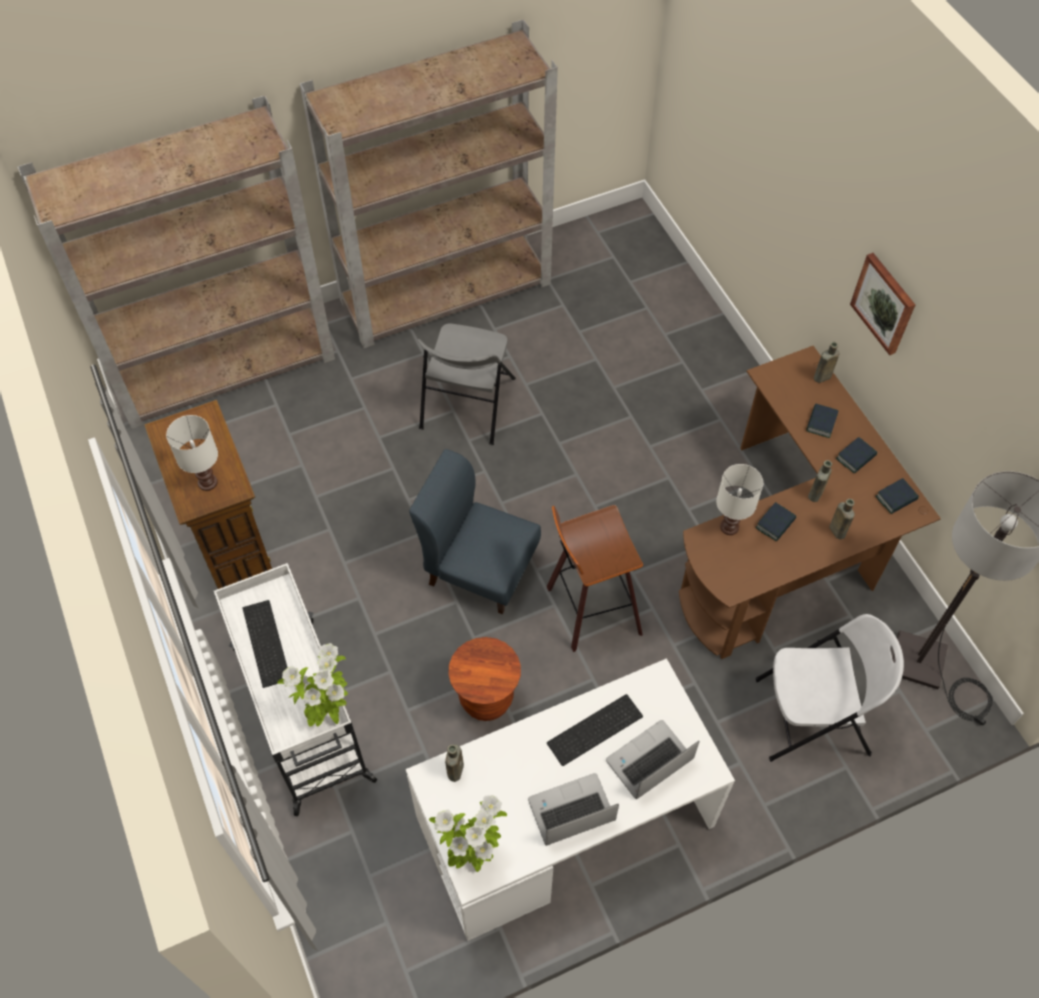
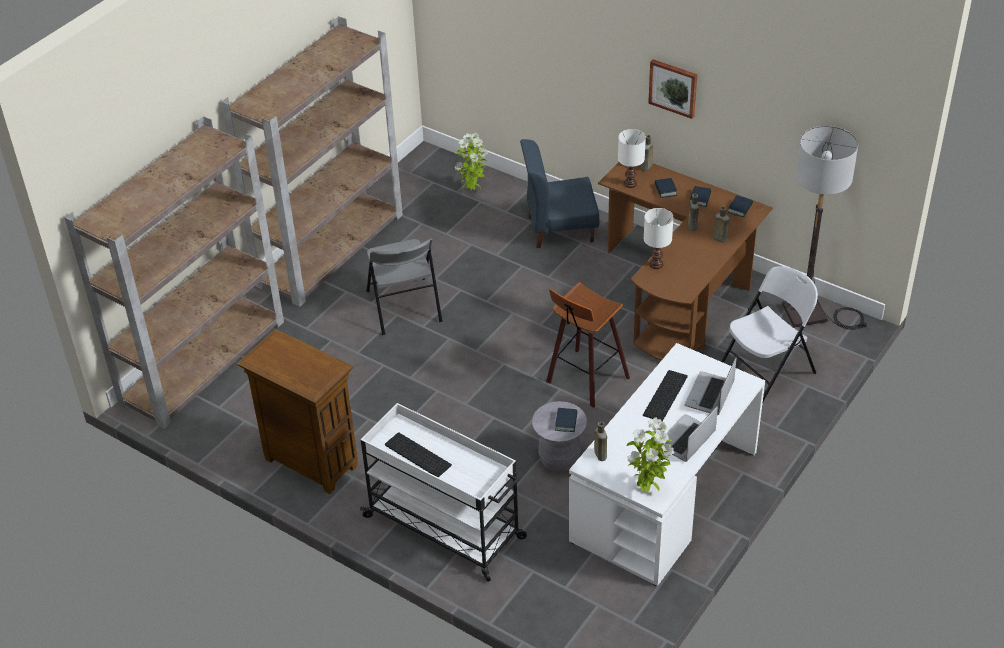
camera: 30 degrees left, 15 degrees down
(207, 482) = (313, 372): white table lamp -> white table lamp (629, 184)
(328, 714) = (493, 470): potted plant -> potted plant (472, 191)
(479, 568) = (493, 393): blue chair -> blue chair (559, 228)
(486, 699) = (559, 459): brown stool -> grey stool
(775, 524) = (682, 251): book -> book (566, 422)

